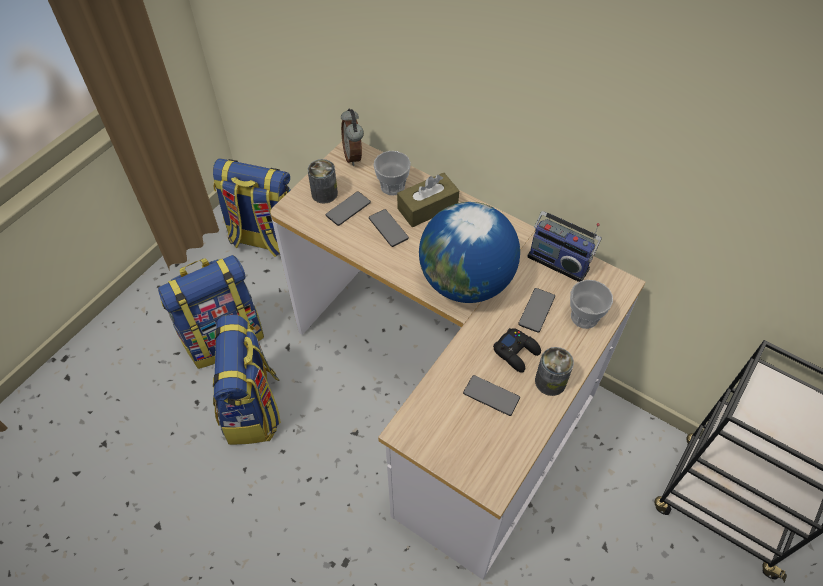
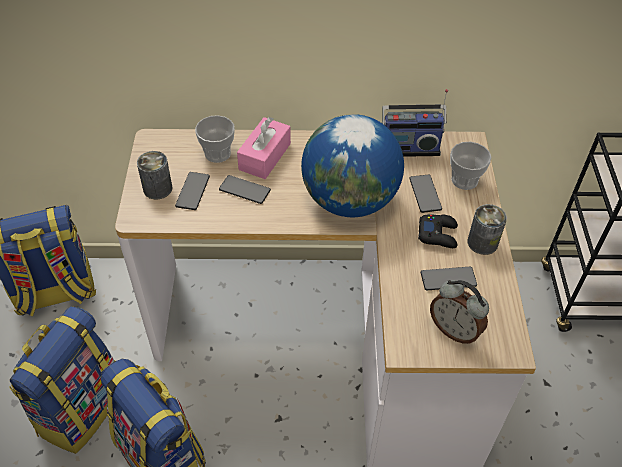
camera: 35 degrees left, 5 degrees down
(354, 156) = (158, 144): alarm clock -> alarm clock (454, 330)
(427, 207) = (265, 156): brown tissue box -> pink tissue box

